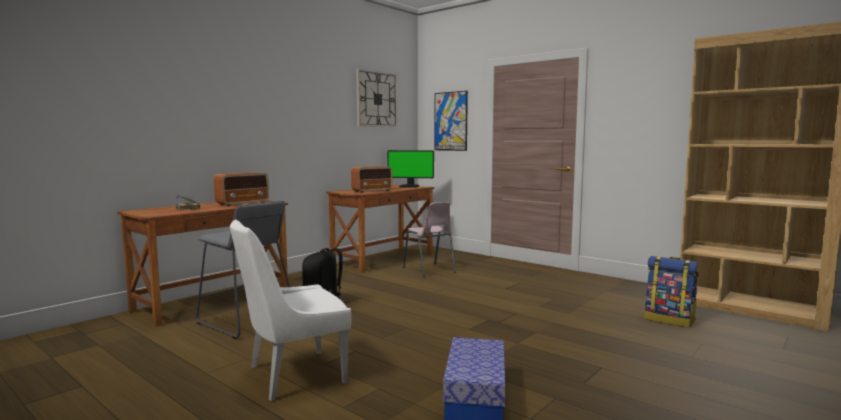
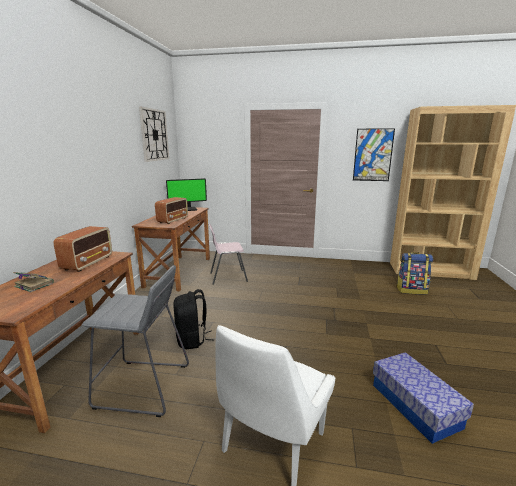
camera: 30 degrees left, 10 degrees up
(429, 270) = (227, 277): pink chair -> pink chair turned 135 degrees clockwise
(450, 121) = (211, 153): picture -> picture (373, 155)

